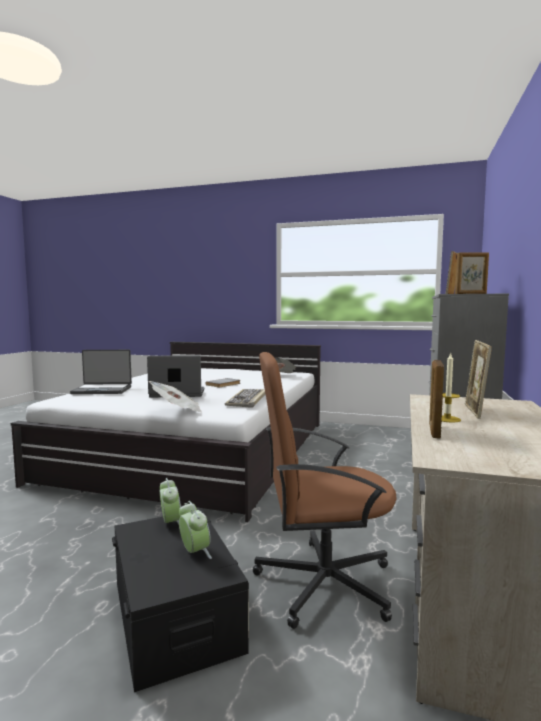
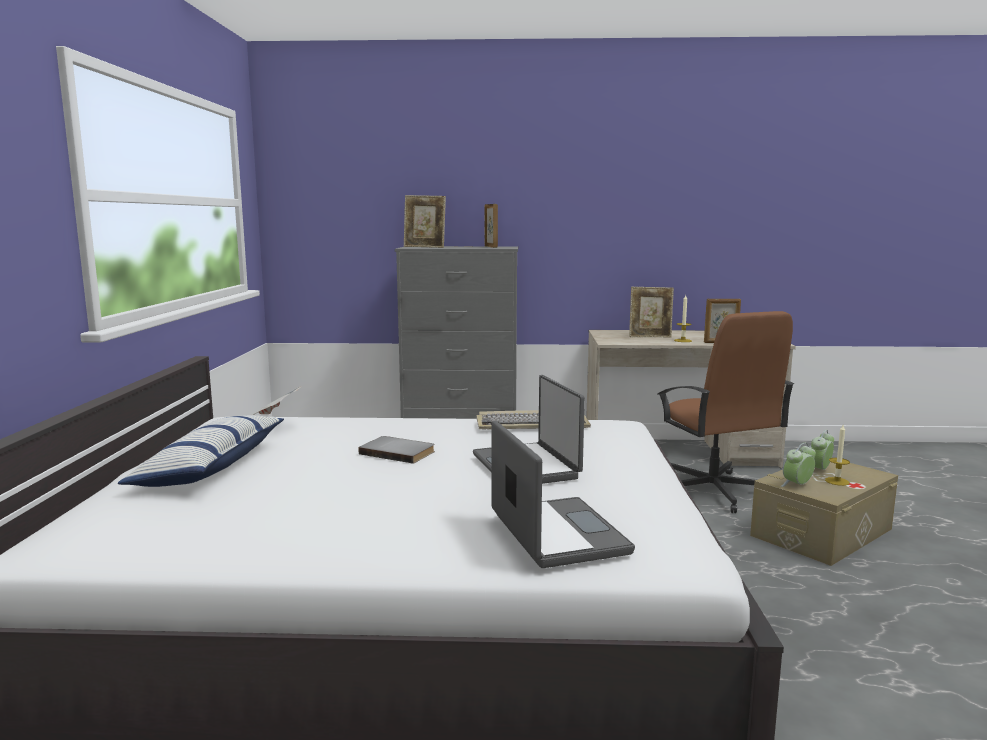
camera: 105 degrees left, 5 degrees up
(158, 550) = (837, 481): none -> candle
(175, 615) = (821, 532): black storage box -> beige storage box
(177, 411) = (643, 447): newspaper -> none
(232, 372) = (211, 467): none -> pillow

